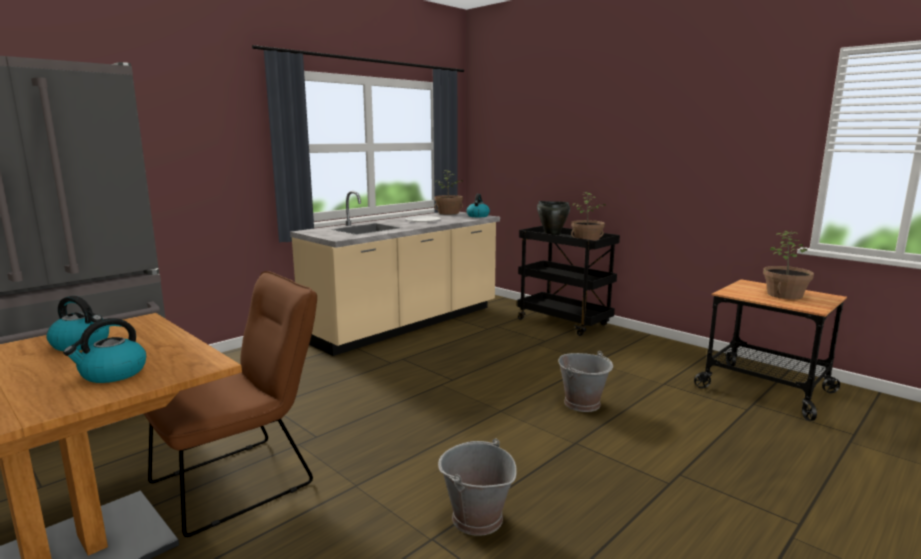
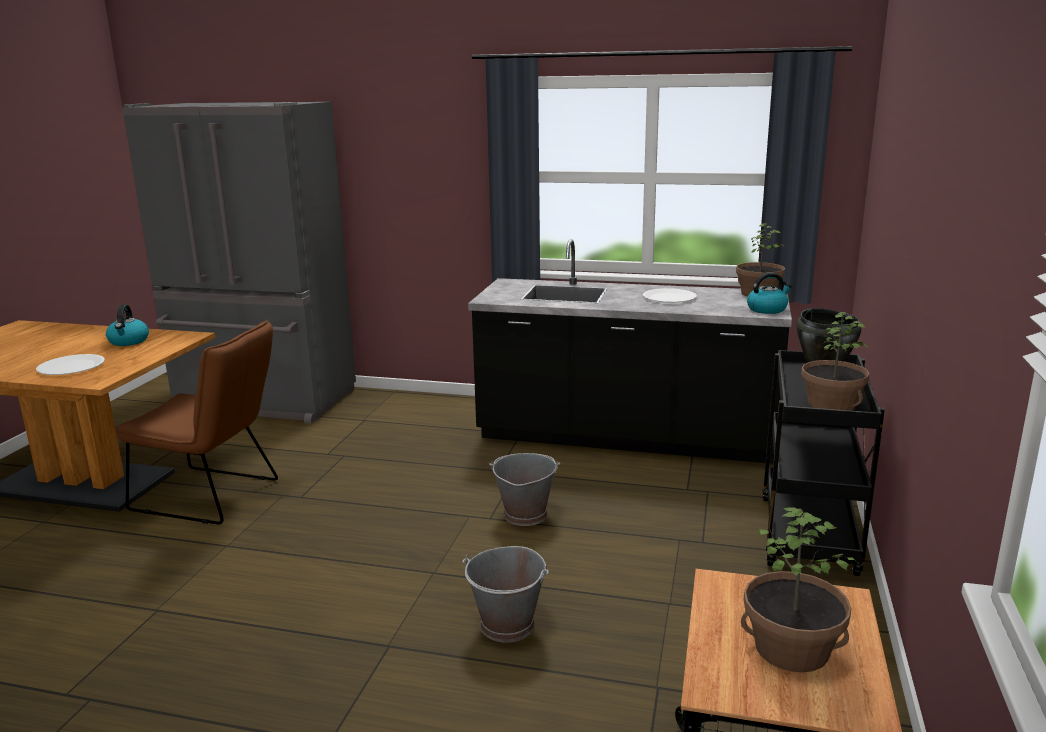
camera: 60 degrees right, 5 degrees up
(112, 374) = (71, 367): kettle -> white plate
(406, 324) = (626, 438): beige counter -> black counter
(476, 518) = (197, 623): grey bucket -> grey bucket (524, 514)

